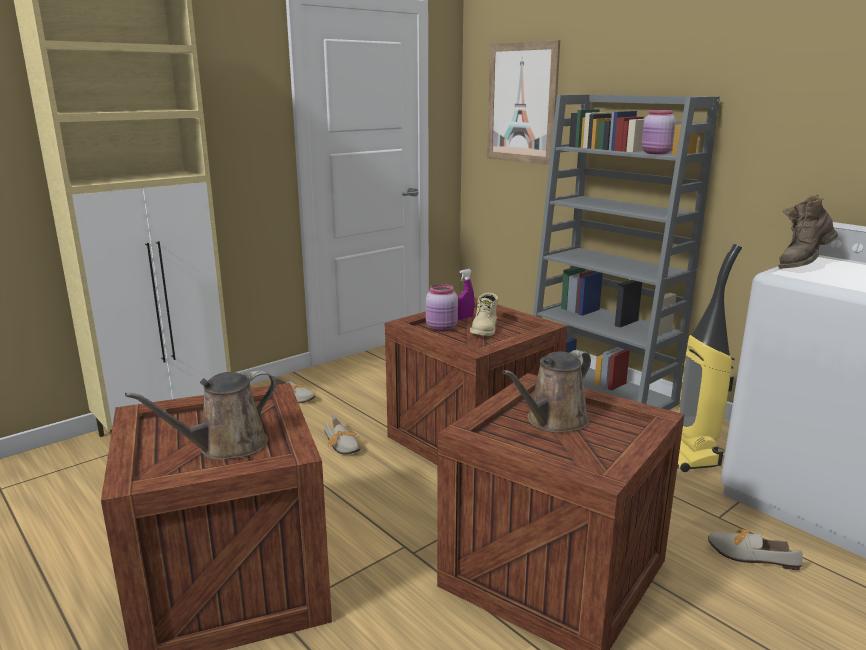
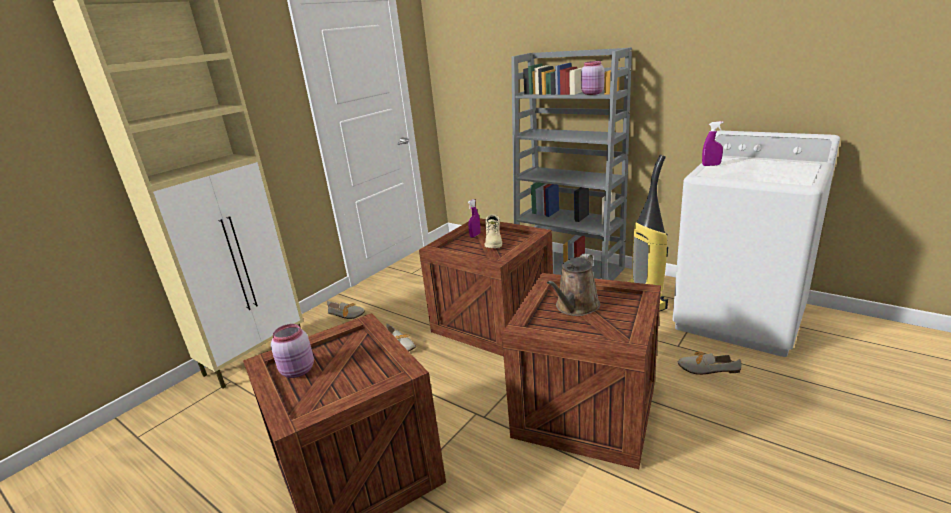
camera: 10 degrees left, 5 degrees up
(226, 446) = (348, 375): brown watering can -> none
(442, 328) = (462, 246): pink jar -> pink jar (298, 371)
(522, 103) = (478, 63): picture -> none
(802, 265) = (711, 165): brown boot -> purple spray bottle

